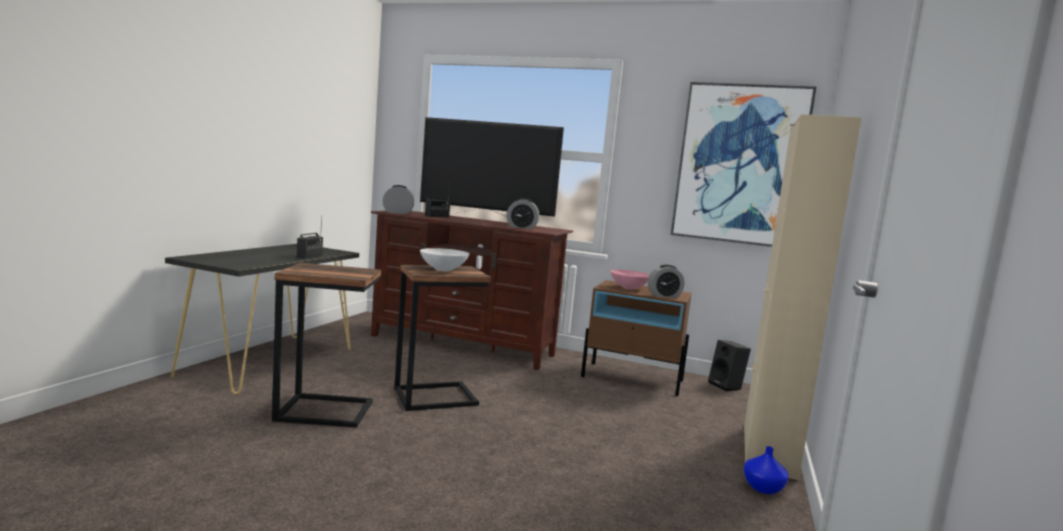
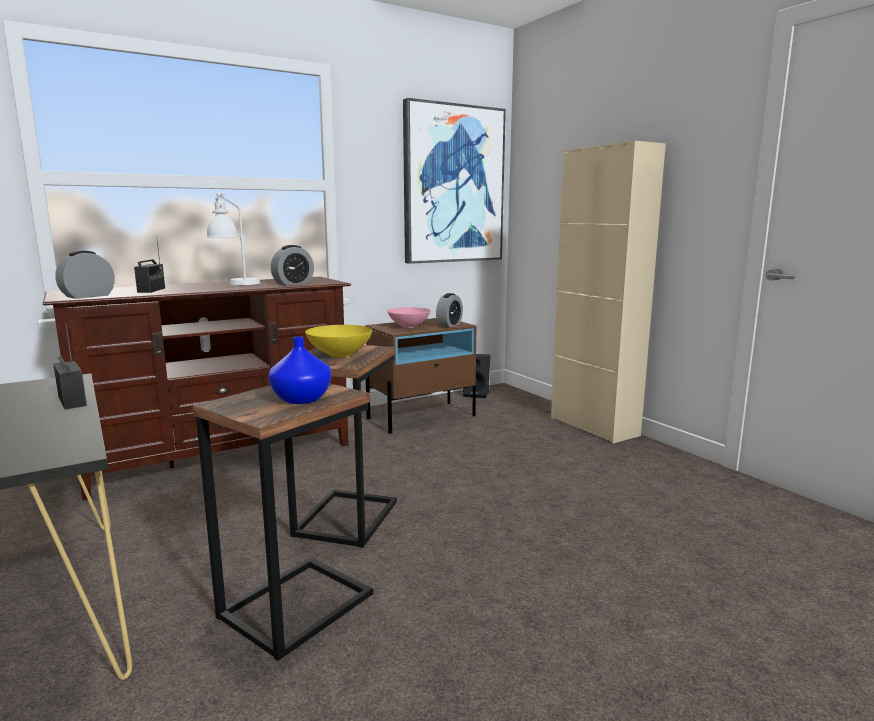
camera: 50 degrees left, 5 degrees up
(442, 270) = (339, 355): white bowl -> yellow bowl
(485, 220) = (205, 283): television -> none
(490, 222) = (236, 284): none -> white table lamp
(764, 488) = (645, 450): blue vase -> blue vase (302, 399)

